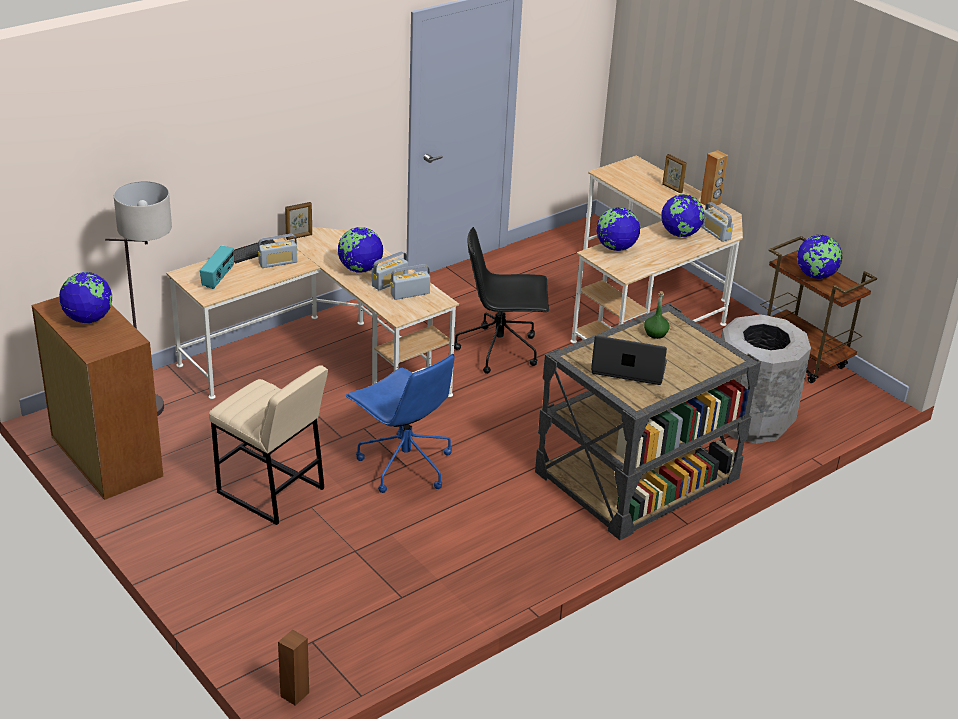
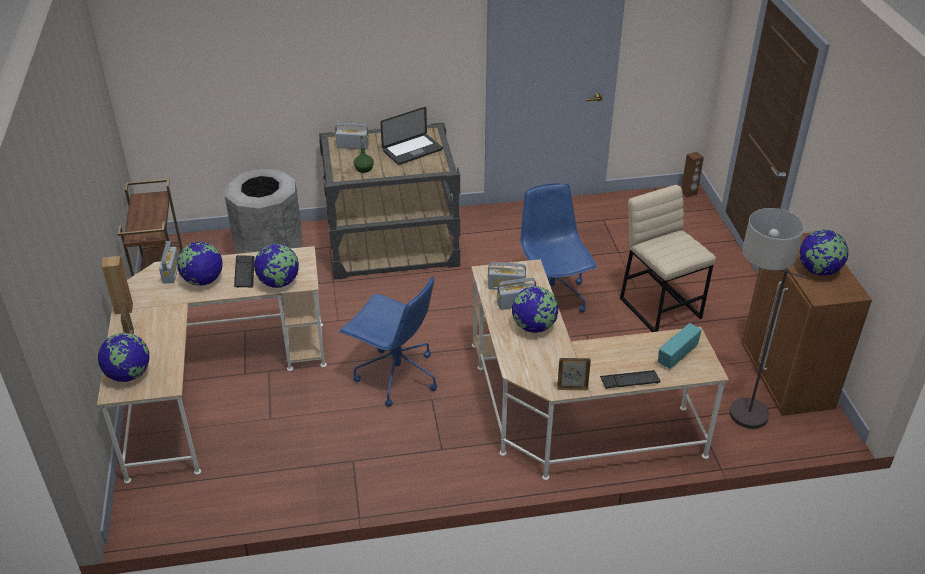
camera: 150 degrees left, 5 degrees up
(278, 262) = (610, 358): radio -> radio (352, 146)
(502, 350) = (394, 375): black office chair -> blue office chair
(628, 369) = (412, 150): laptop -> laptop turned 75 degrees counterclockwise
(656, 248) = (244, 272): none -> keyboard
(815, 275) = (150, 217): globe -> globe (129, 374)

